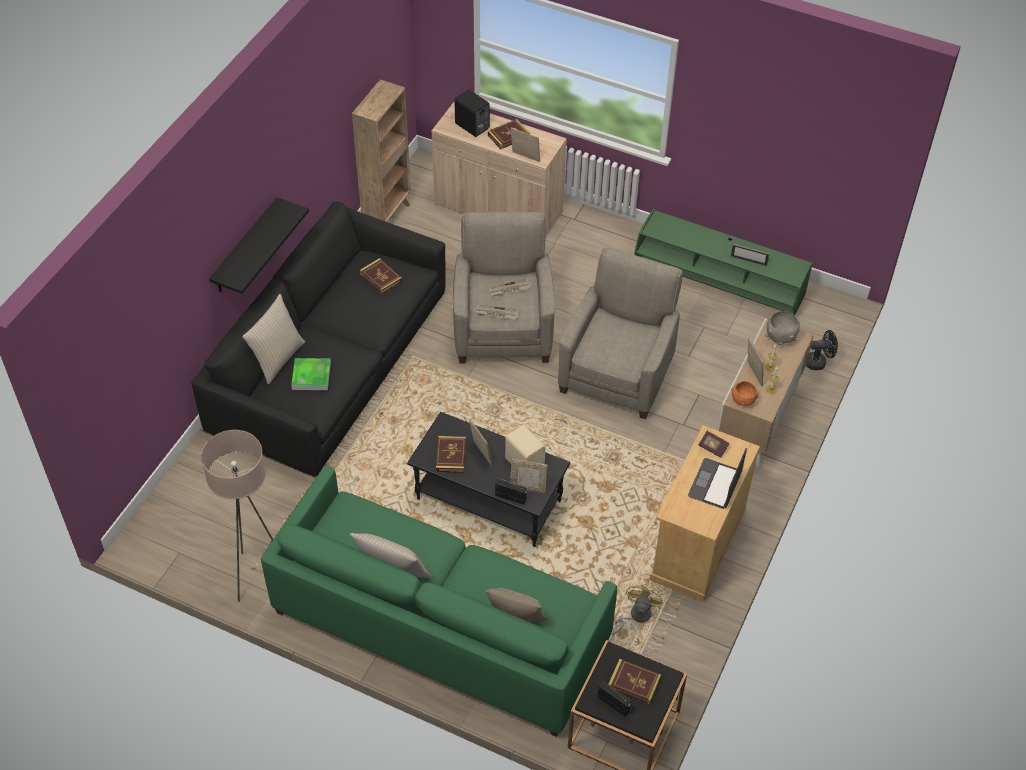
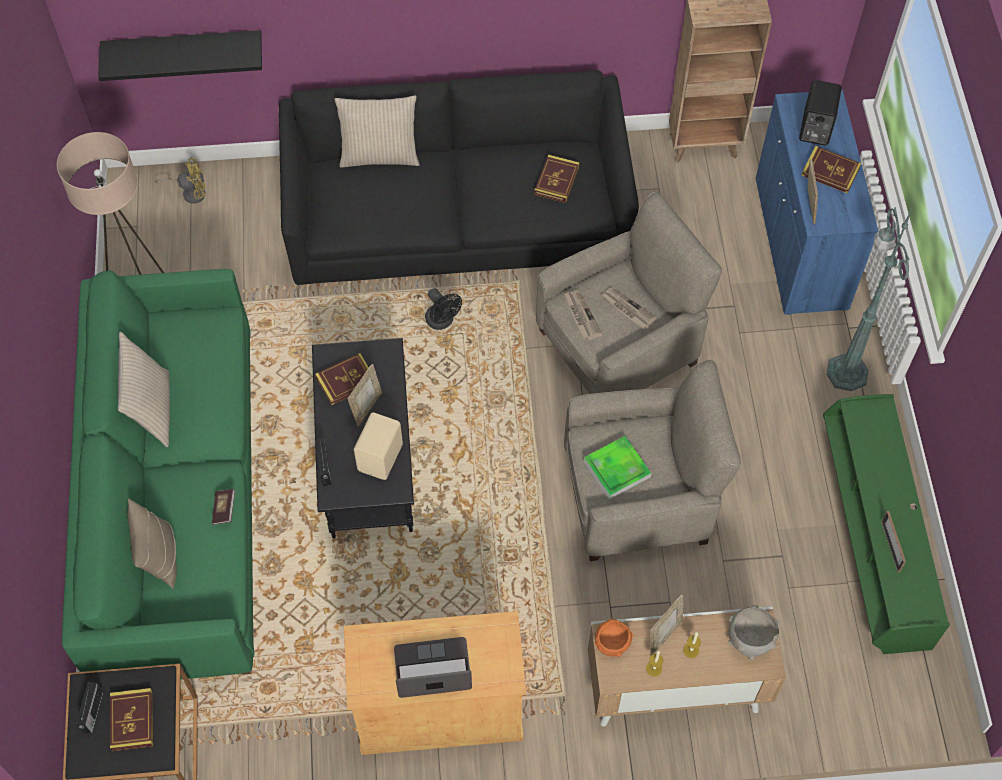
camera: 60 degrees right, 10 degrees up
(245, 247) = (426, 23): black shelf -> black shelf (183, 48)
(311, 376) = (374, 196): tray -> tray (616, 469)
(498, 209) = (800, 244): beige cabinet -> blue cabinet
(528, 488) = (349, 478): picture frame -> none
(602, 235) = (847, 370): none -> green floor lamp
(636, 616) = (300, 691): yellow fan -> yellow fan (190, 192)
(713, 447) = (488, 639): book -> book (224, 510)
(818, 362) = (824, 720): black fan -> black fan (442, 322)

